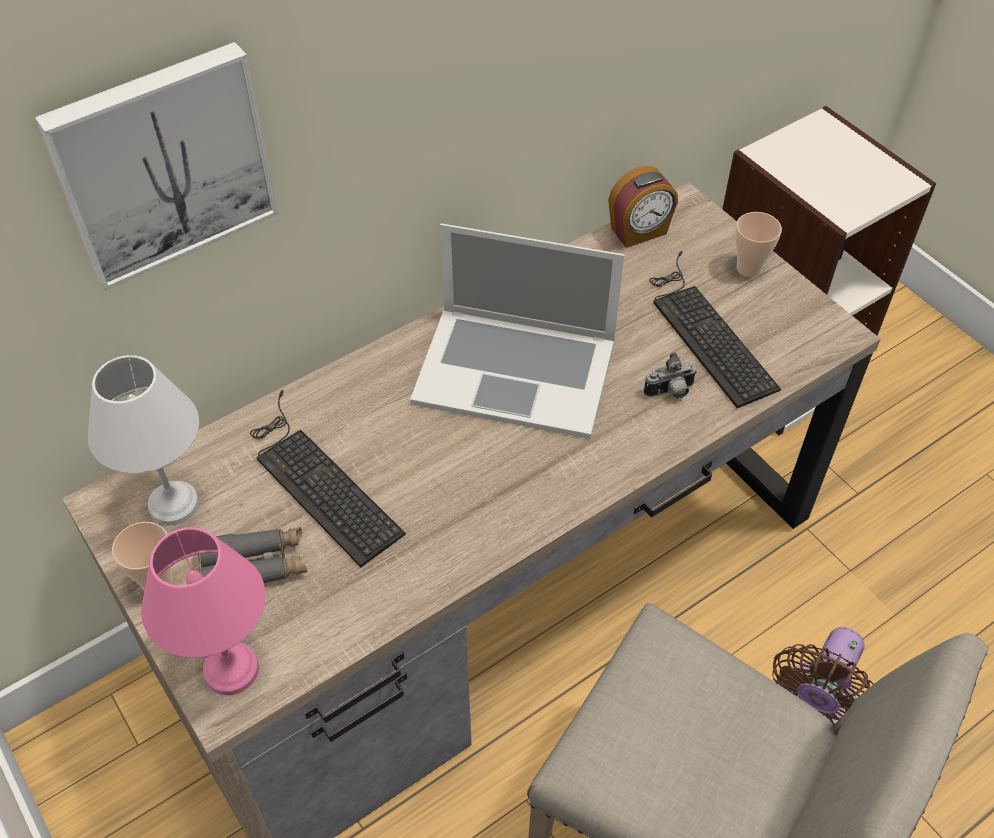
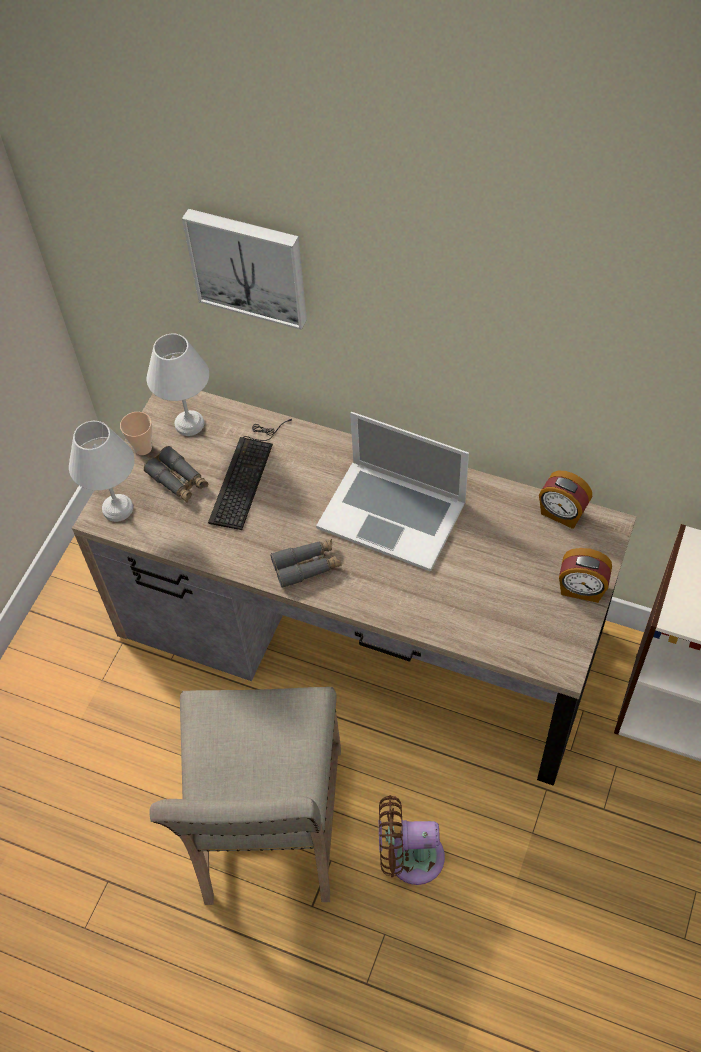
camera: 60 degrees right, 5 degrees up
(230, 667) = (118, 507): pink table lamp -> white table lamp
(515, 370) = (392, 514): laptop -> laptop turned 45 degrees counterclockwise
(521, 493) = (307, 566): none -> grey binoculars
(670, 392) = (437, 599): camera -> none
(706, 331) = (503, 593): keyboard -> none
(749, 268) = (581, 589): cup -> alarm clock

